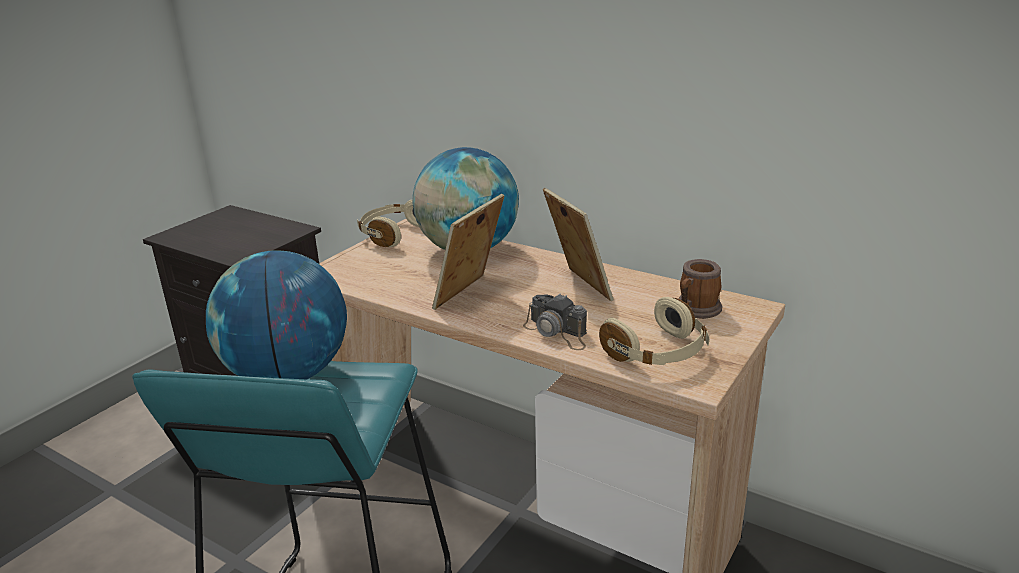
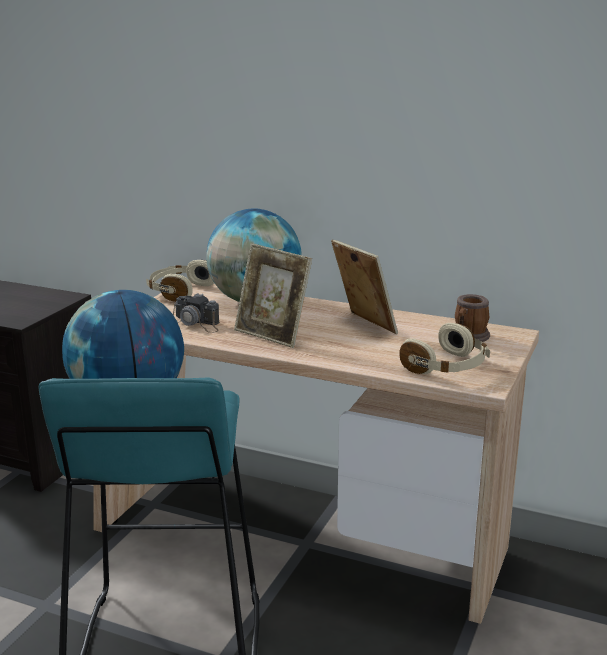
camera: 10 degrees left, 5 degrees down
(470, 295) = (272, 335): picture frame -> picture frame turned 75 degrees counterclockwise
(557, 332) = (359, 358): camera -> camera (197, 323)

